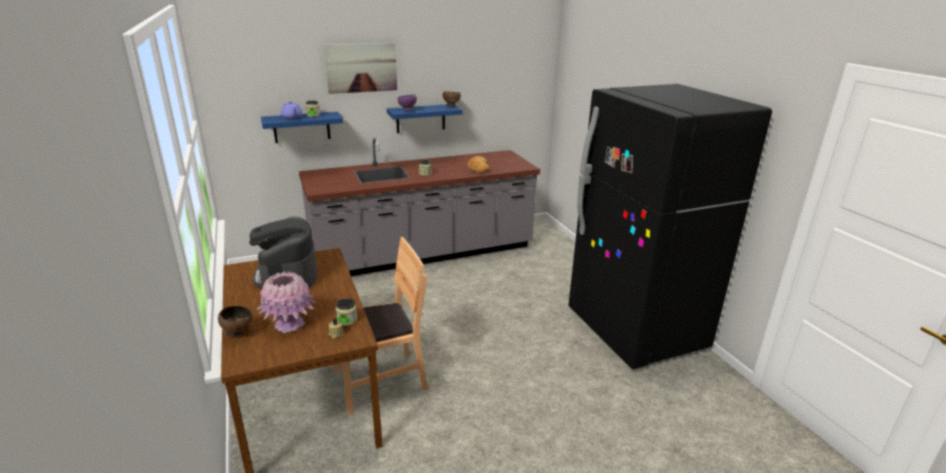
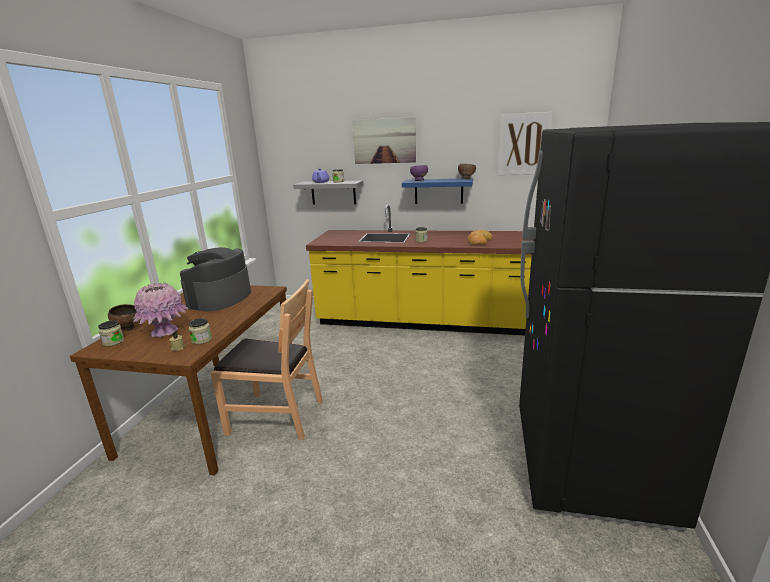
camera: 35 degrees right, 5 degrees down
(248, 350) = (113, 342): none -> jar
(301, 127) = (333, 192): blue shelf -> grey shelf
(423, 254) = (424, 321): grey counter -> yellow counter
(497, 70) = (524, 144): none -> picture

